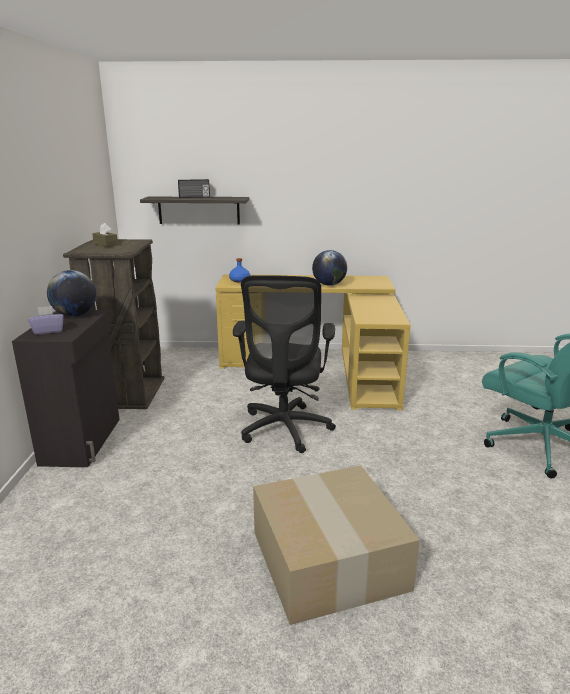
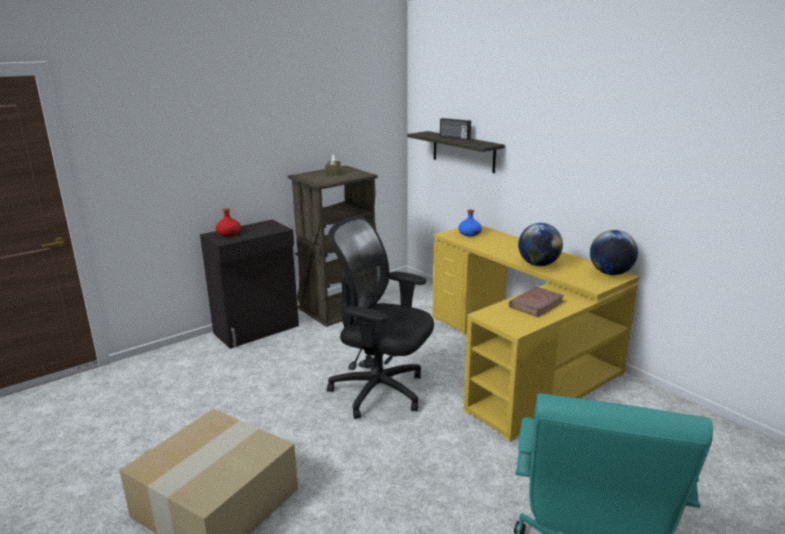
camera: 50 degrees right, 0 degrees up
(48, 331) = (228, 234): purple tissue box -> red bottle
(75, 315) = (267, 227): globe -> globe (610, 273)
(284, 425) = (384, 391): black office chair -> black office chair turned 60 degrees clockwise
(373, 306) = (536, 304): none -> brown book

